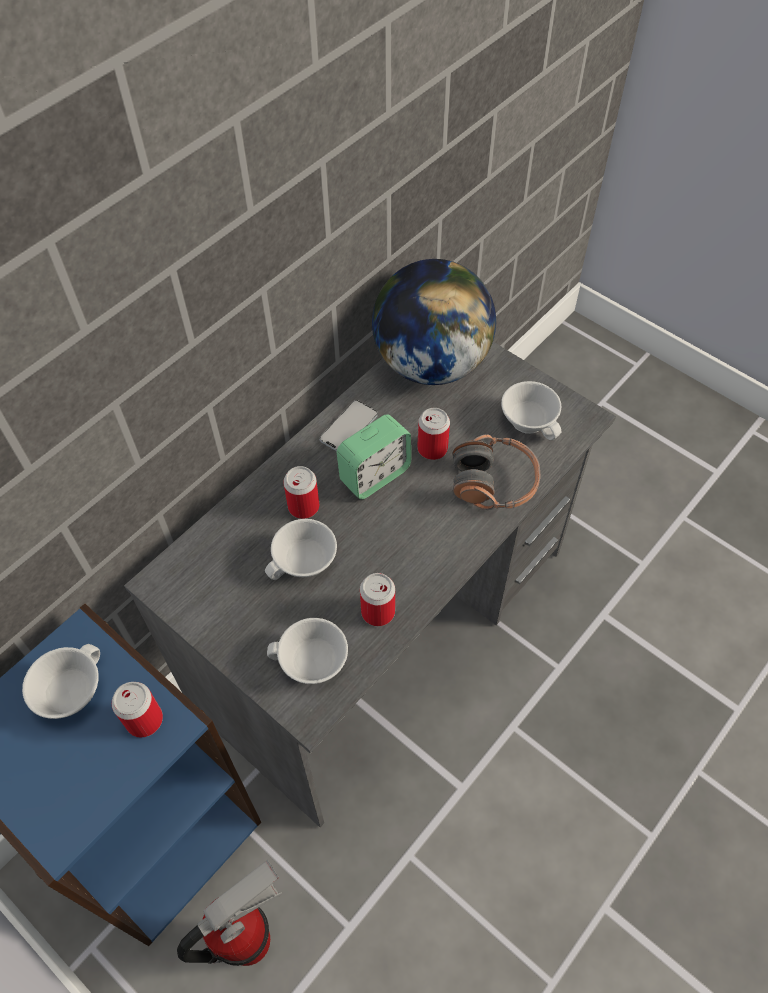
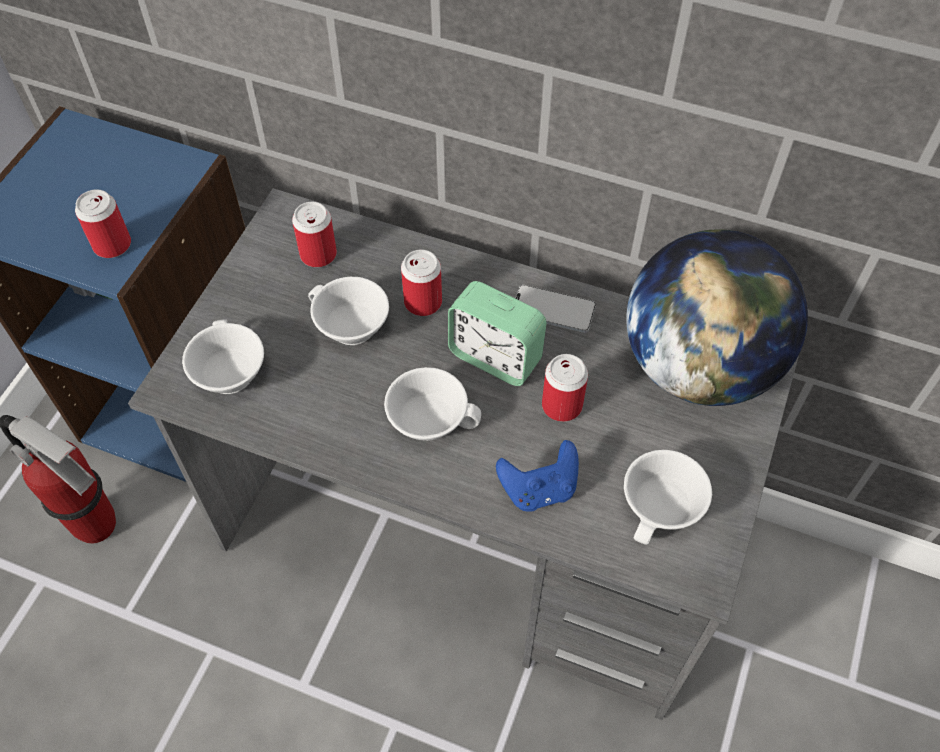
camera: 70 degrees right, 0 degrees up
(69, 690) = (131, 179): white cup -> white cup (430, 418)
(378, 611) = (309, 415): can -> can (318, 254)
(494, 482) = (539, 489): headphones -> blue game controller

